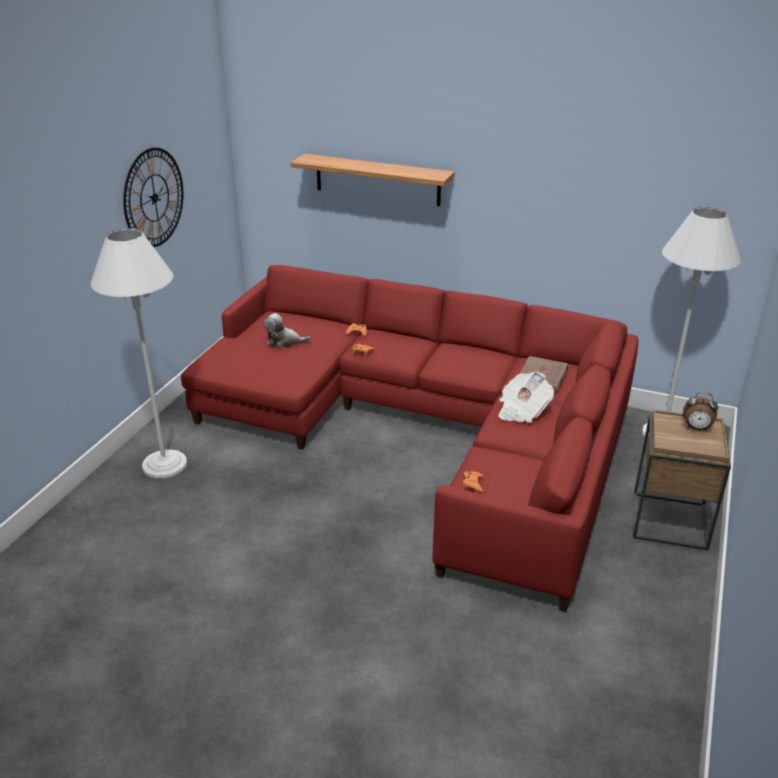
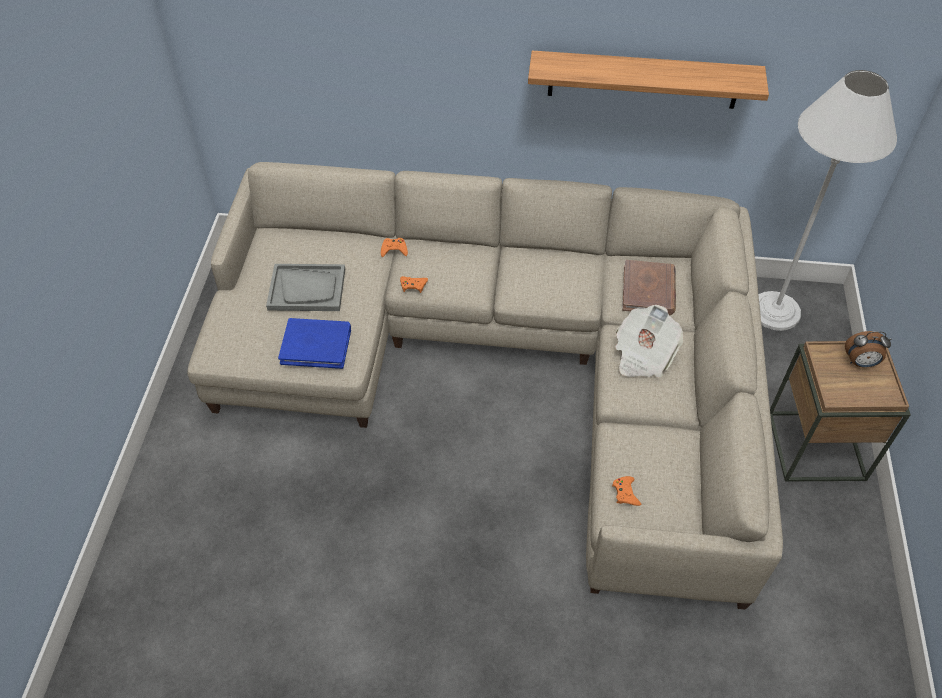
camera: 15 degrees left, 20 degrees up
(154, 198) = (91, 151): wall clock -> none
(164, 464) = (200, 492): white floor lamp -> none
(276, 370) = (316, 345): none -> blue book
(284, 342) = (307, 289): plush toy -> grey tray
(377, 180) = (391, 45): shelf -> shelf (643, 80)
(425, 430) = (504, 363): red sofa -> beige sofa

